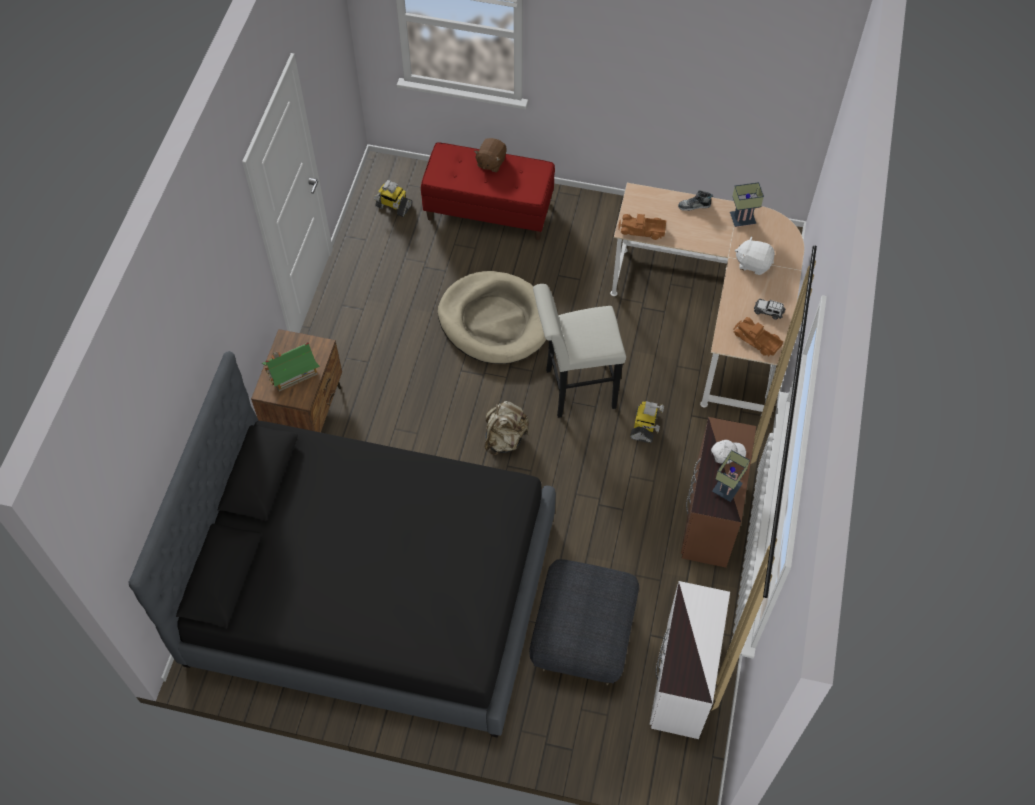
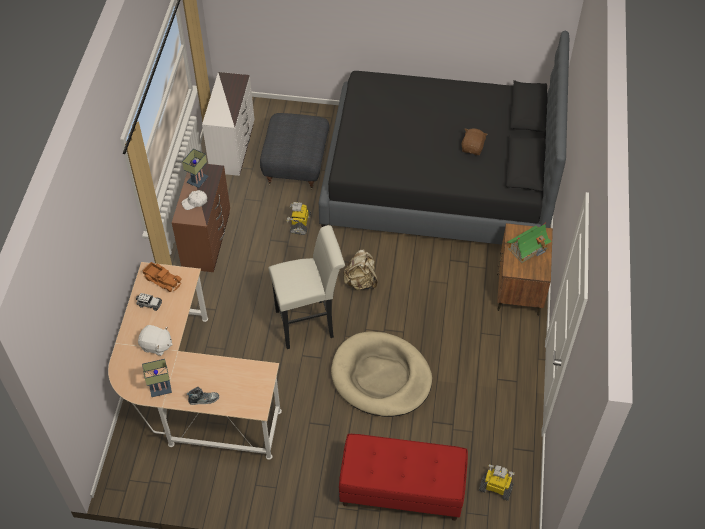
camera: 175 degrees right, 5 degrees down
(491, 162) = (403, 478): brown plush toy -> brown plush toy (472, 148)
(642, 230) = (253, 370): toy truck -> none
(645, 427) = (253, 298): toy robot -> toy robot (300, 224)

